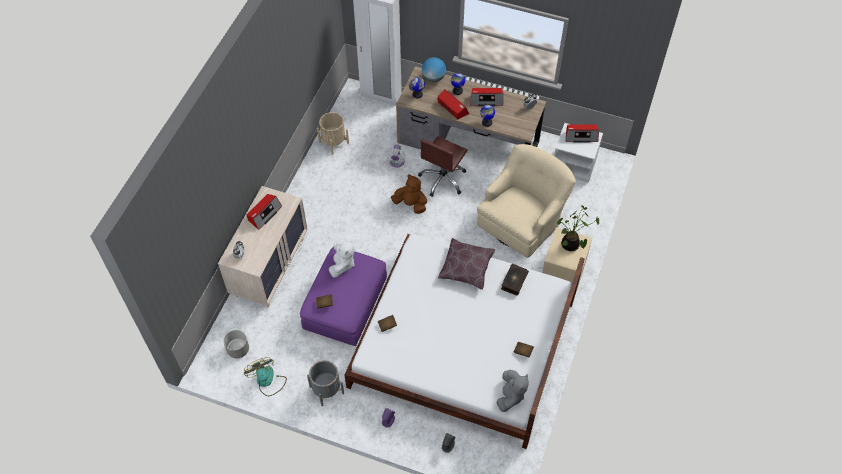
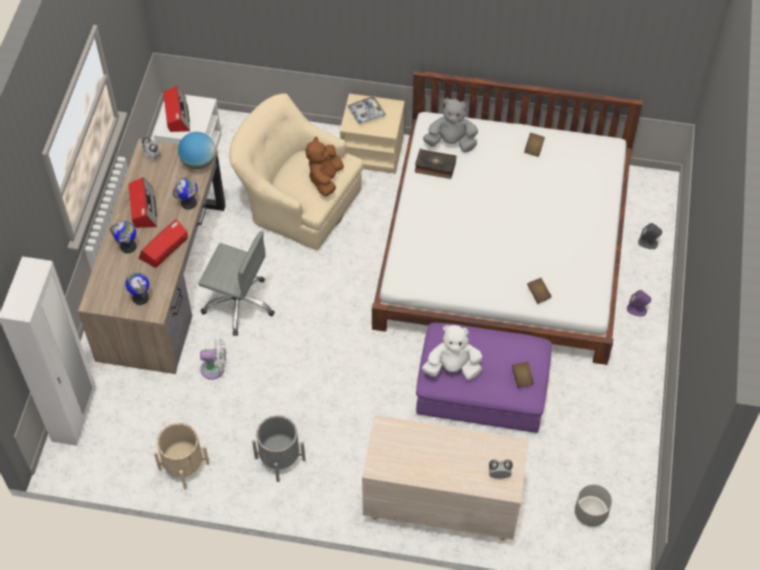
camera: 100 degrees left, 0 degrees up
(264, 214) = (416, 460): radio -> none
(267, 381) = (627, 462): fan -> none
(326, 390) = (617, 387): grey planter -> grey planter (280, 458)
(410, 204) = (292, 338): brown plush toy -> brown plush toy (325, 179)
(433, 78) = (103, 281): globe -> globe (198, 162)
(443, 179) = (239, 303): brown office chair -> grey office chair
(466, 268) = (426, 219): brown pillow -> none
(510, 396) = (597, 155): grey plush toy -> grey plush toy (451, 142)
(571, 246) = (366, 113): potted plant -> tray

